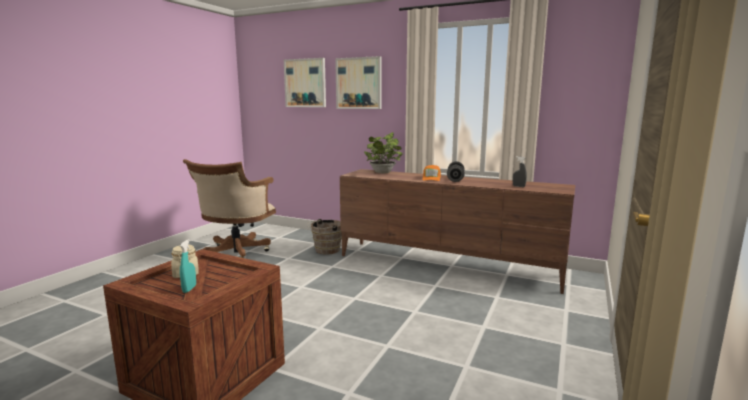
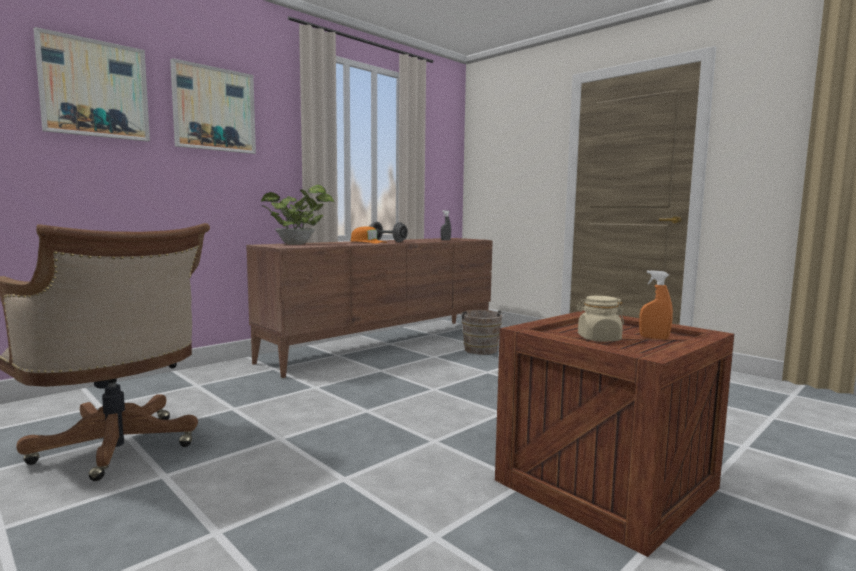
camera: 70 degrees left, 5 degrees down
(189, 289) = (654, 338): turquoise spray bottle -> orange spray bottle
(325, 250) = (243, 383): brown bucket -> brown bucket (481, 351)

